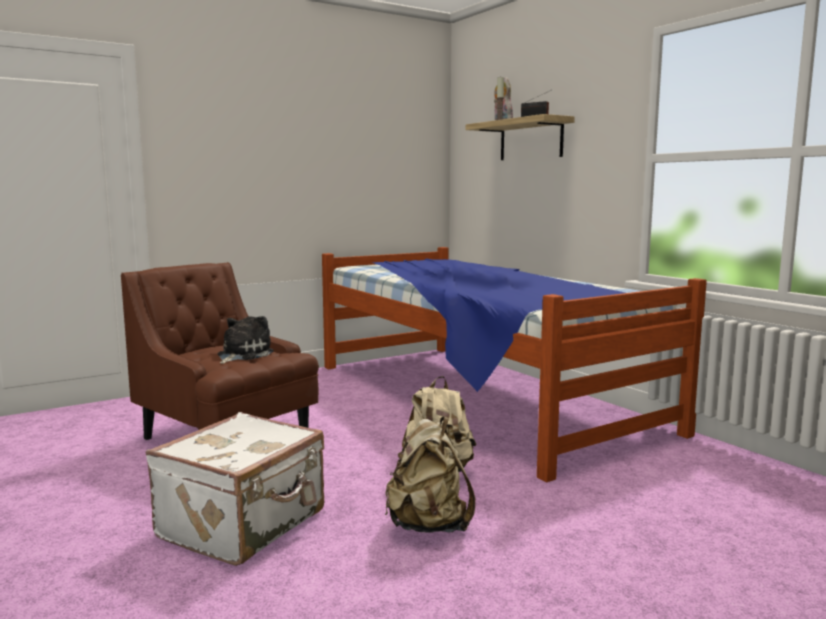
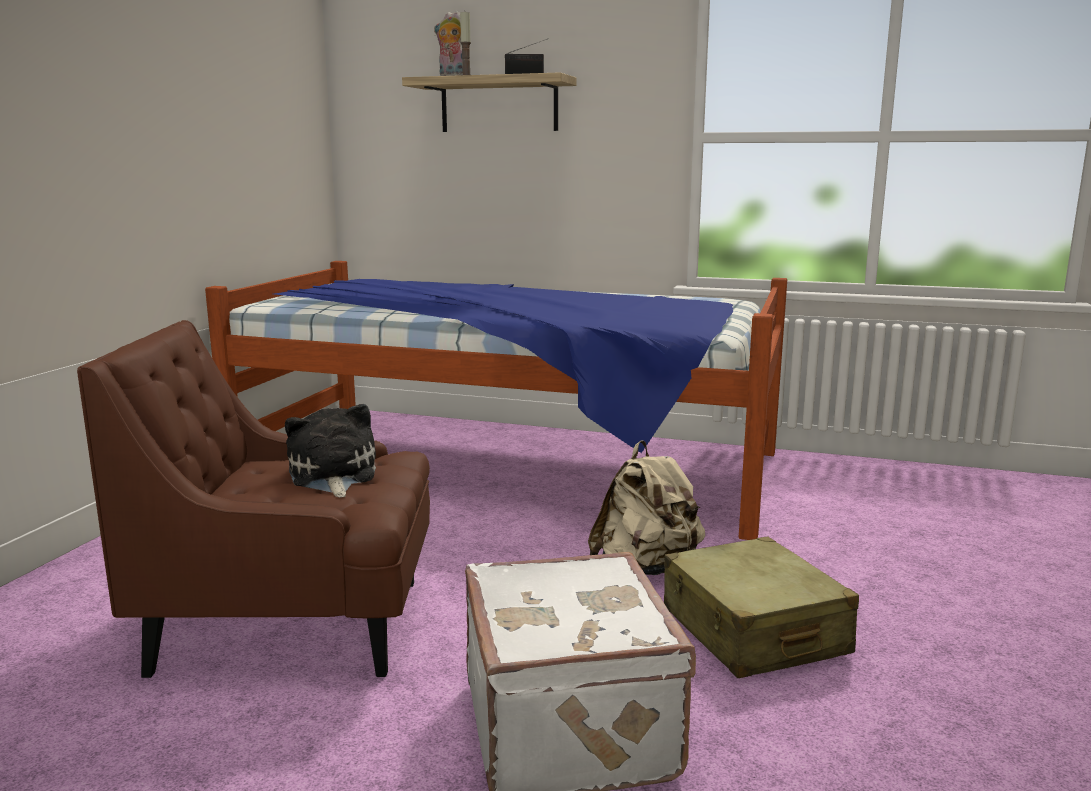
camera: 40 degrees left, 5 degrees up
(429, 525) = (753, 631): beige backpack -> beige suitcase

